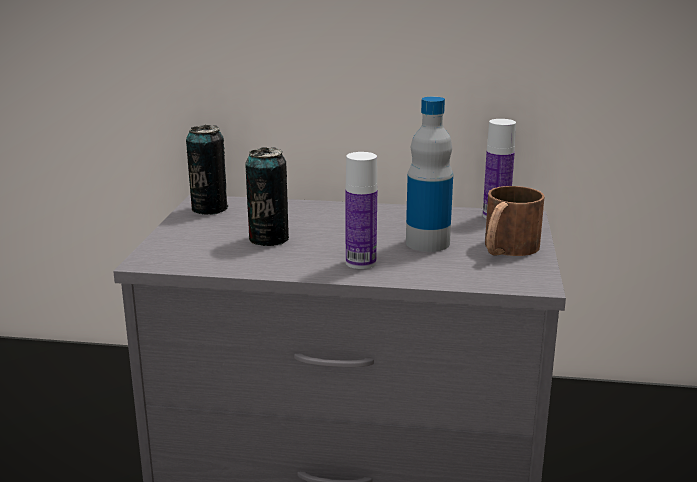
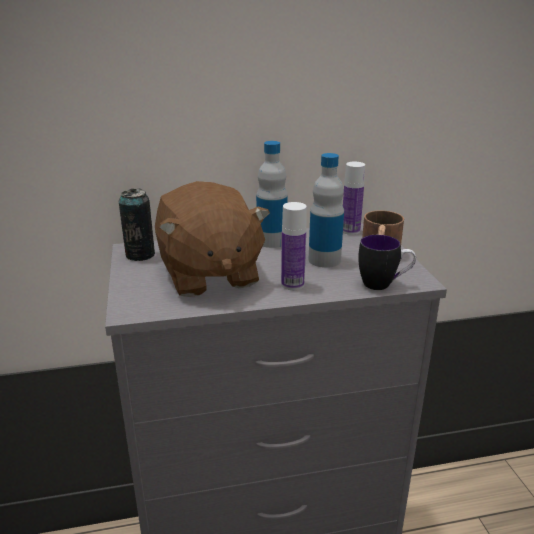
camera: 20 degrees left, 5 degrees up
(268, 239) = (208, 275): can -> brown plush toy
(379, 214) = (271, 241): none -> bottle
(480, 280) = (384, 285): none -> mug

